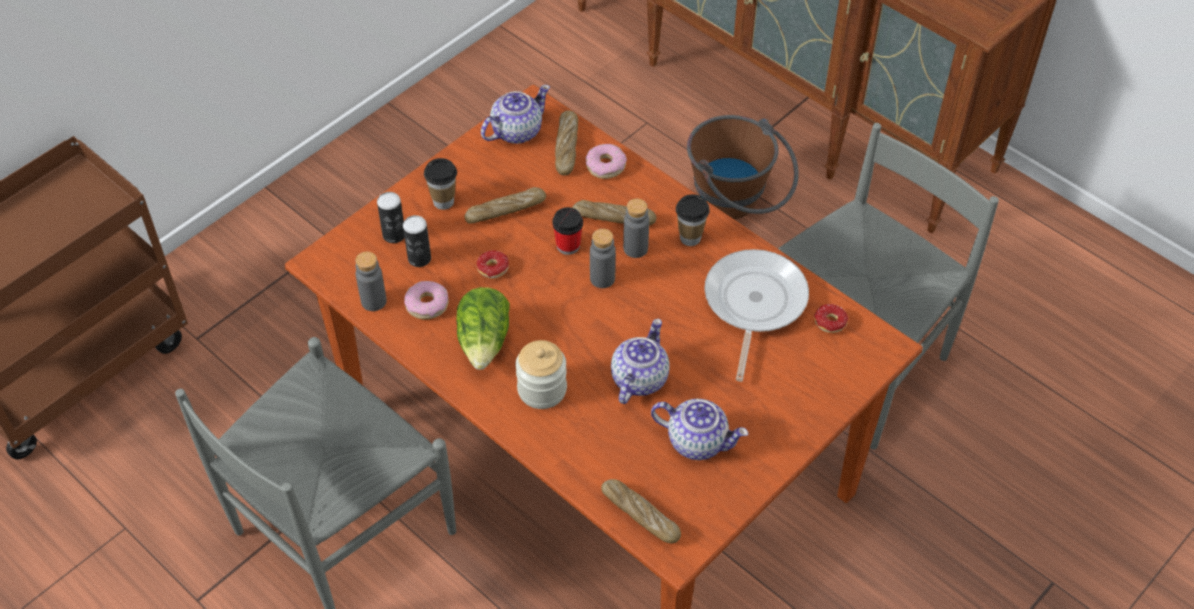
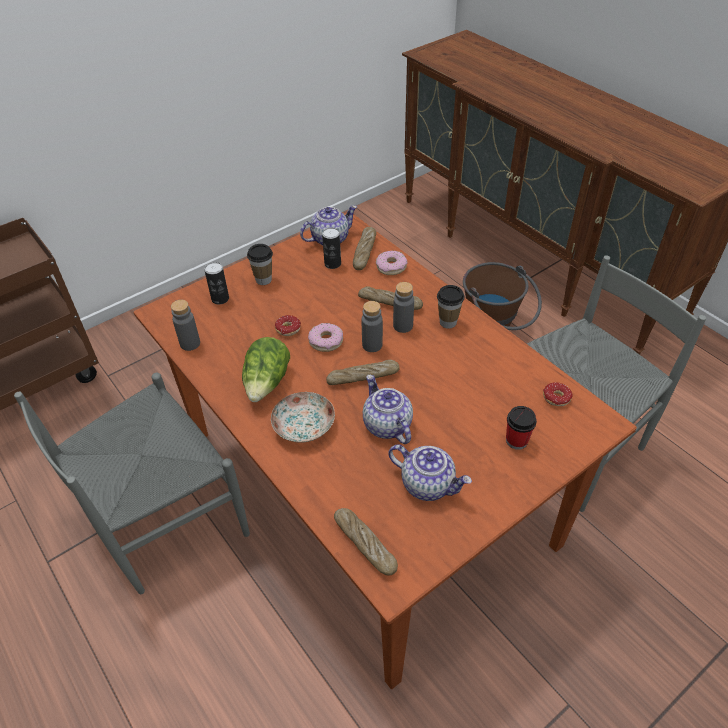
camera: 10 degrees right, 5 degrees down
(419, 258) = (234, 317): can -> can (332, 264)
(427, 305) = (230, 350): donut -> donut (326, 341)
(505, 211) = (308, 290): bread -> bread (363, 377)
(542, 389) = (304, 425): jar -> plate
(568, 245) = (350, 318): cup -> cup (516, 440)
(638, 378) = (386, 425): teapot -> teapot turned 60 degrees counterclockwise
(753, 304) = (492, 376): frying pan -> none

